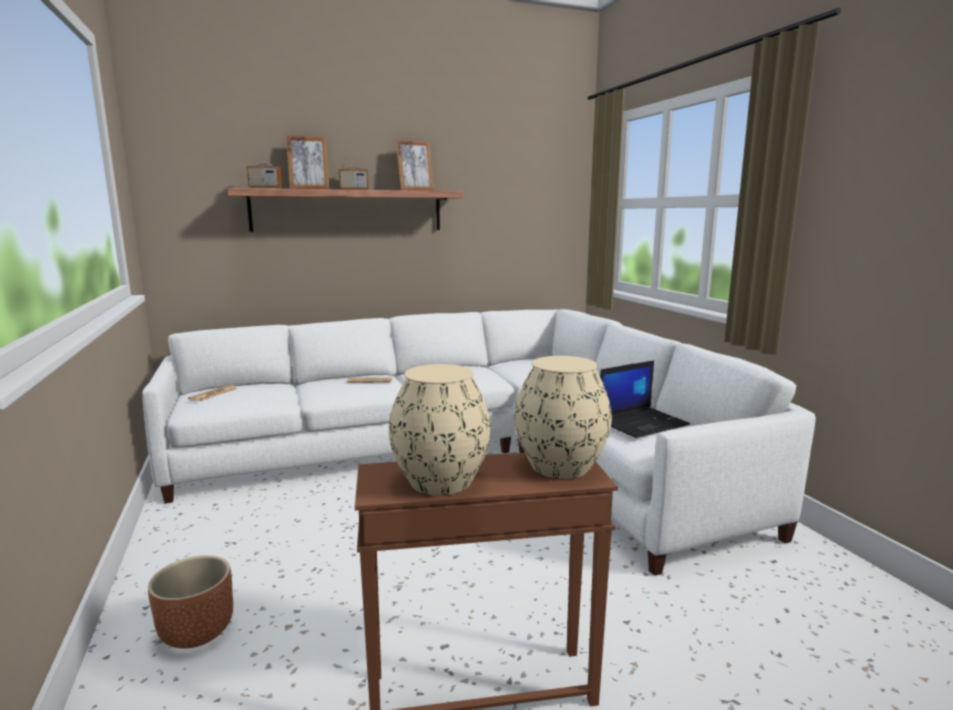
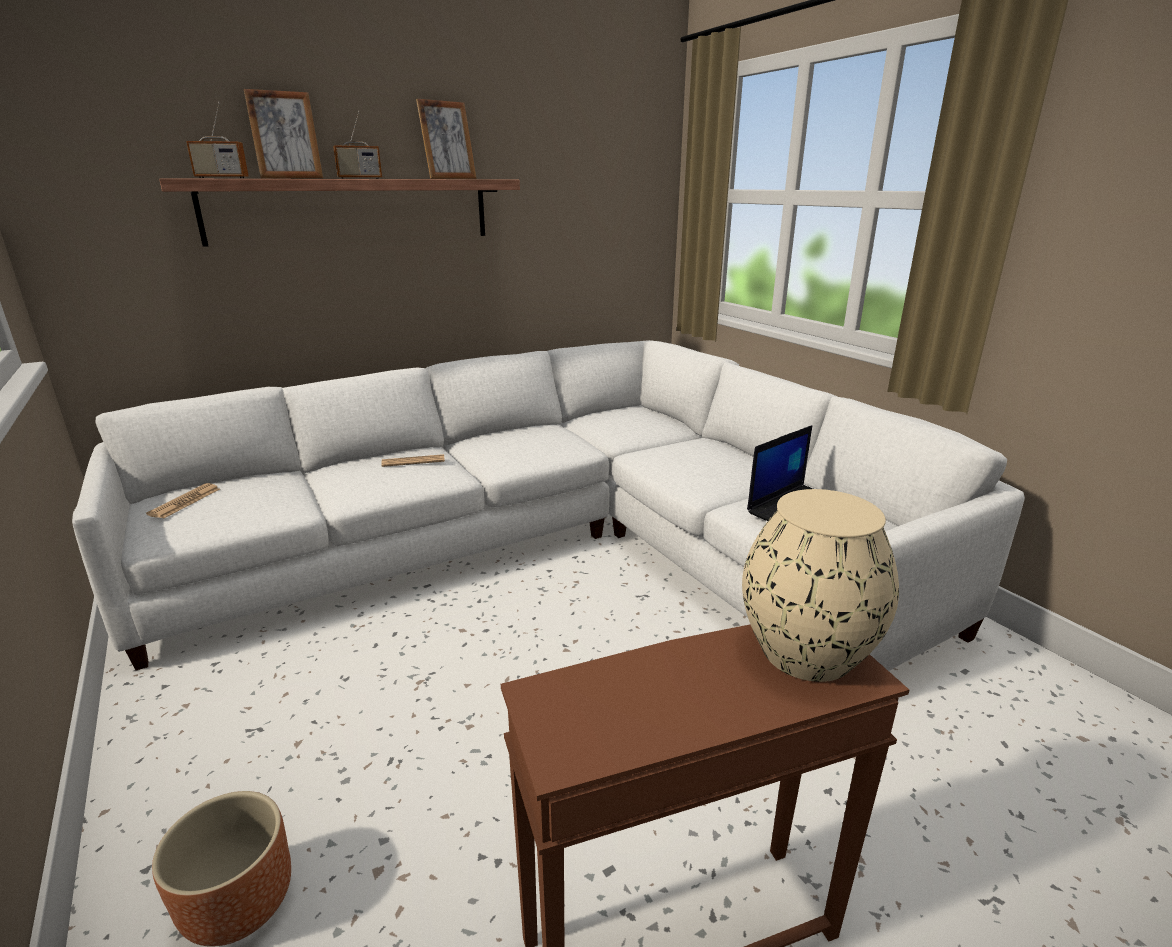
camera: 10 degrees left, 10 degrees up
(442, 481) = (650, 711): beige vase -> none

